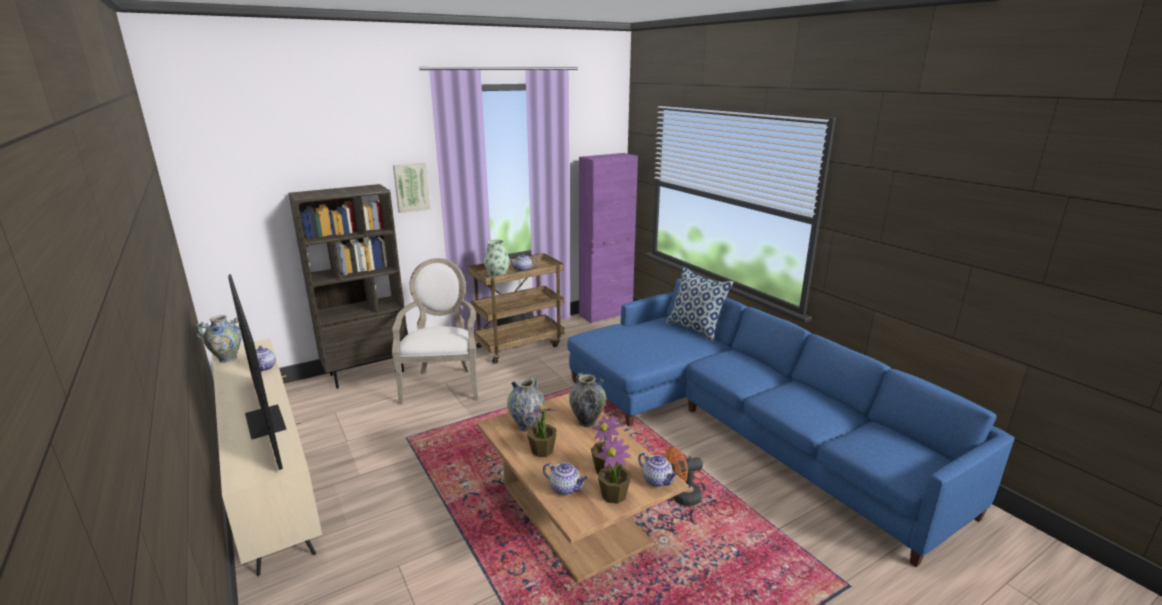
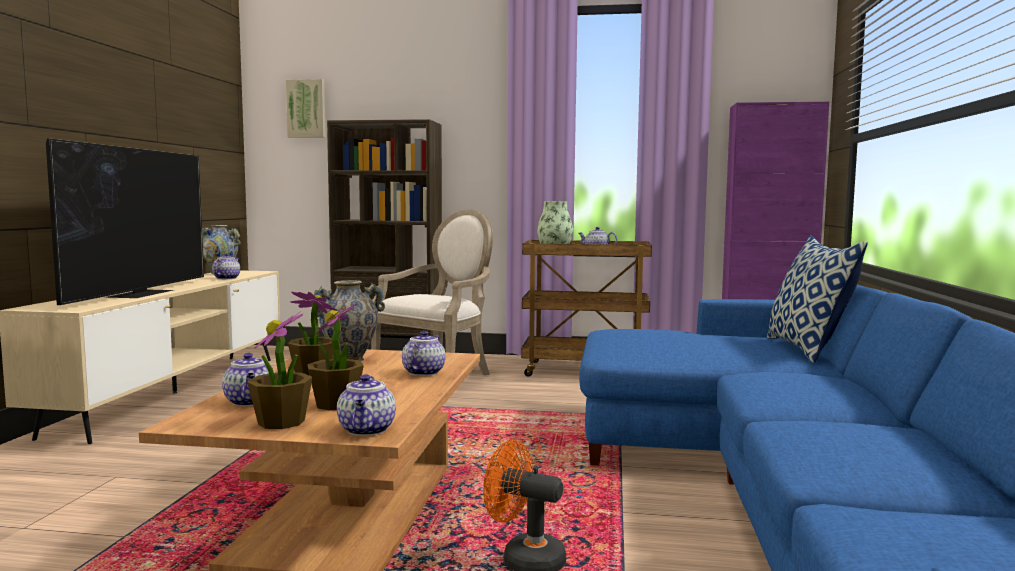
camera: 40 degrees right, 15 degrees down
(411, 187) = (479, 133): picture -> picture (306, 108)
(587, 422) = (423, 372): vase -> teapot

